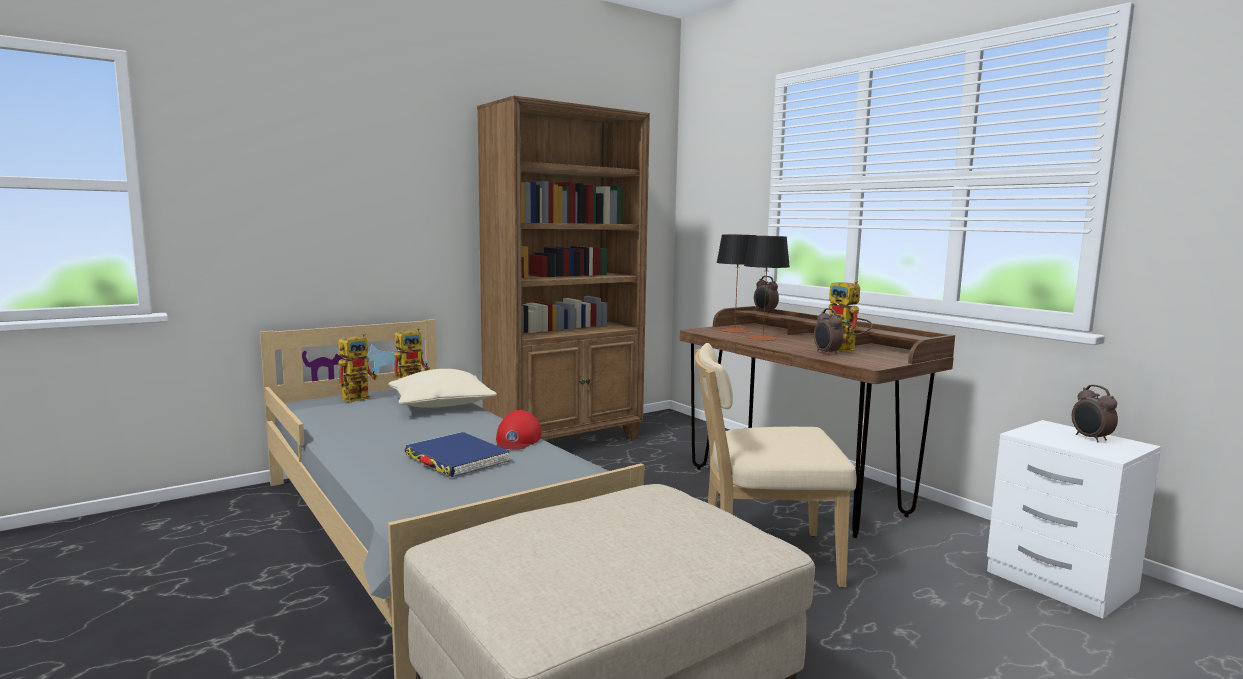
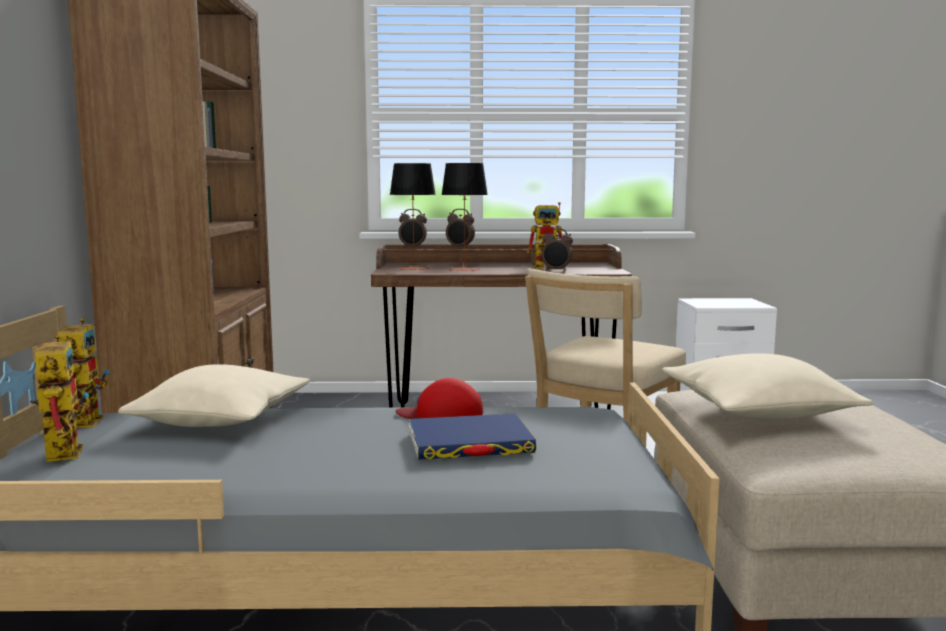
camera: 55 degrees left, 0 degrees up
(517, 440) = (441, 413): red cap -> red cap turned 135 degrees clockwise
(594, 515) = (757, 412): none -> beige pillow
(1090, 438) = (726, 301): alarm clock -> alarm clock (460, 248)

